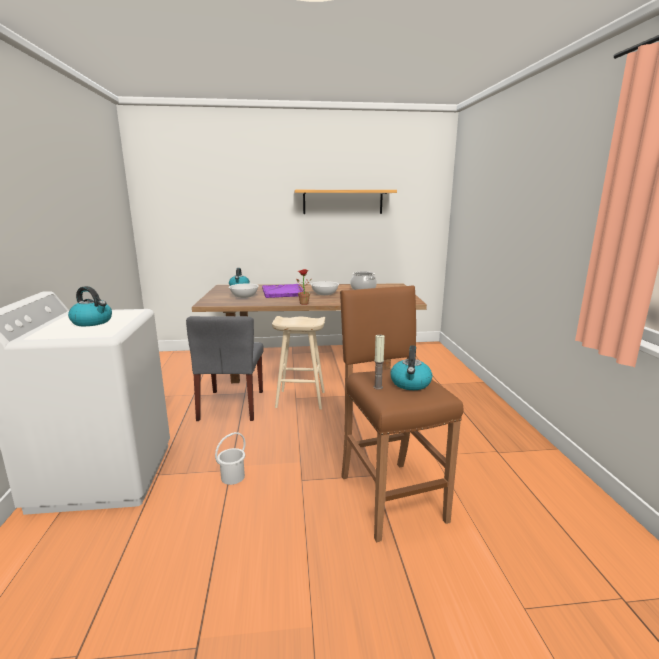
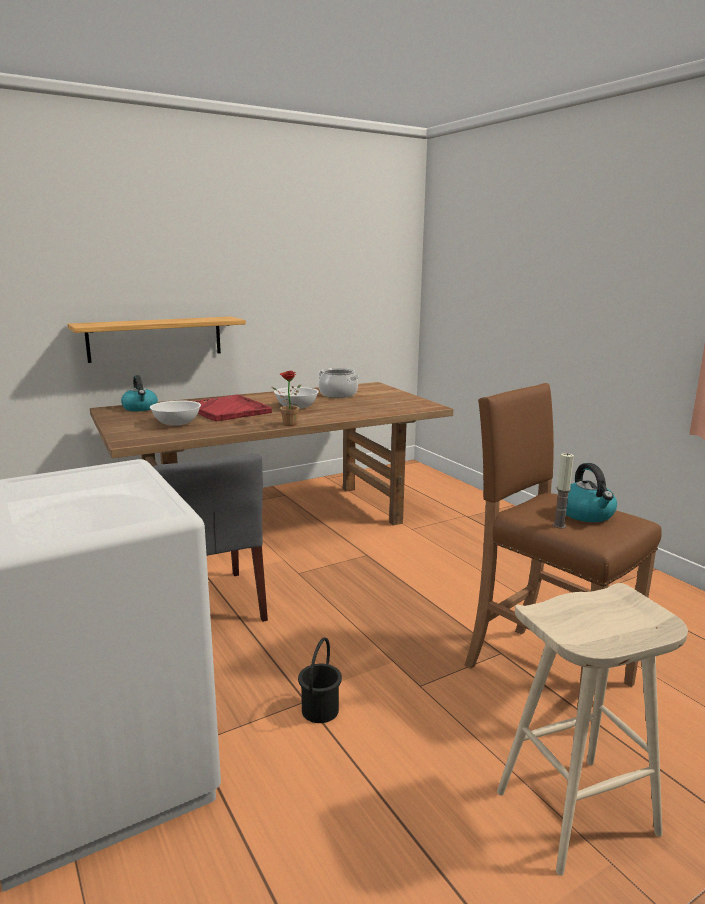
camera: 25 degrees left, 0 degrees up
(93, 322) = (91, 494): kettle -> none
(232, 477) = (319, 710): white bucket -> black bucket
(282, 292) = (227, 410): purple tray -> red tray
(299, 400) = (306, 574): beige stool -> beige stool (575, 814)
(343, 202) = (284, 263): shelf -> shelf (155, 338)

